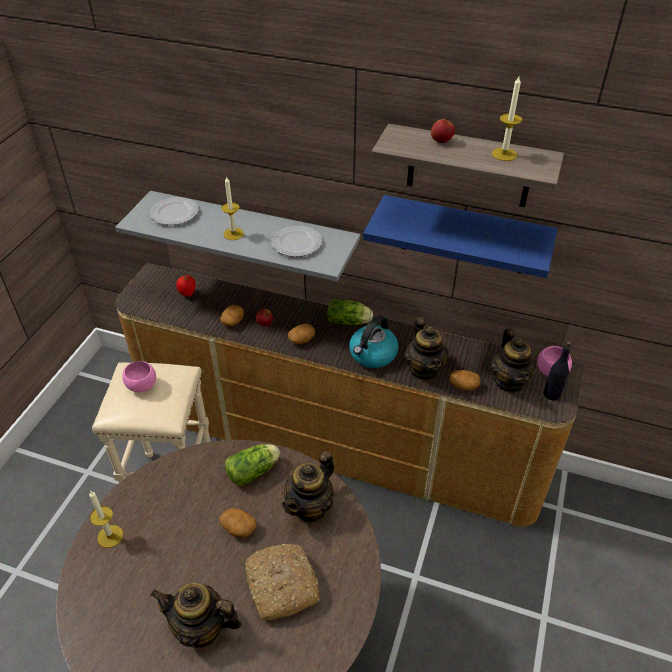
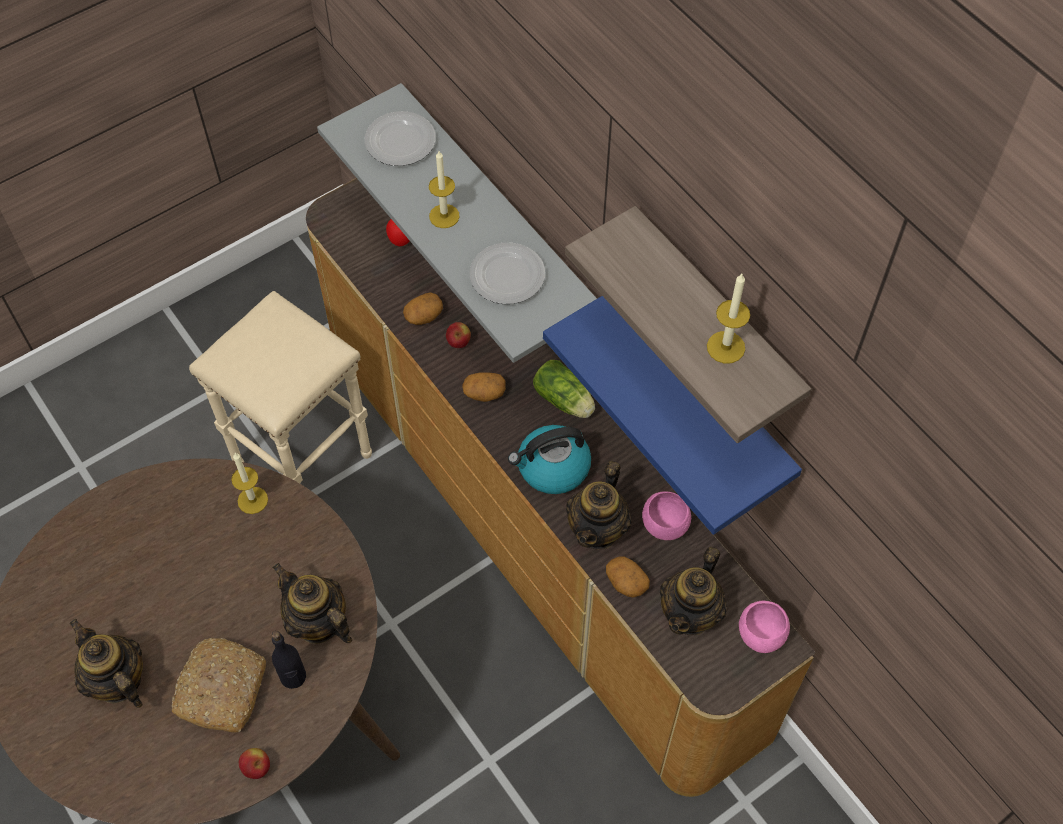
camera: 35 degrees right, 15 degrees up
(110, 536) = (103, 523): candle -> candle (252, 500)
(142, 385) = (269, 344): pink bowl -> pink bowl (664, 525)
(238, 528) = (228, 597): potato -> none
(255, 471) = (295, 539): lettuce -> none
(310, 507) = (318, 622): teapot -> teapot turned 60 degrees clockwise
(441, 141) = (669, 277): apple -> apple (256, 768)
(552, 394) = (728, 666): black bottle -> black bottle (293, 677)

